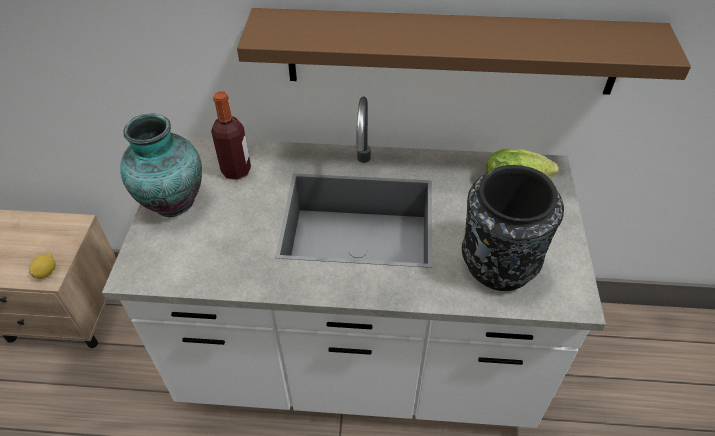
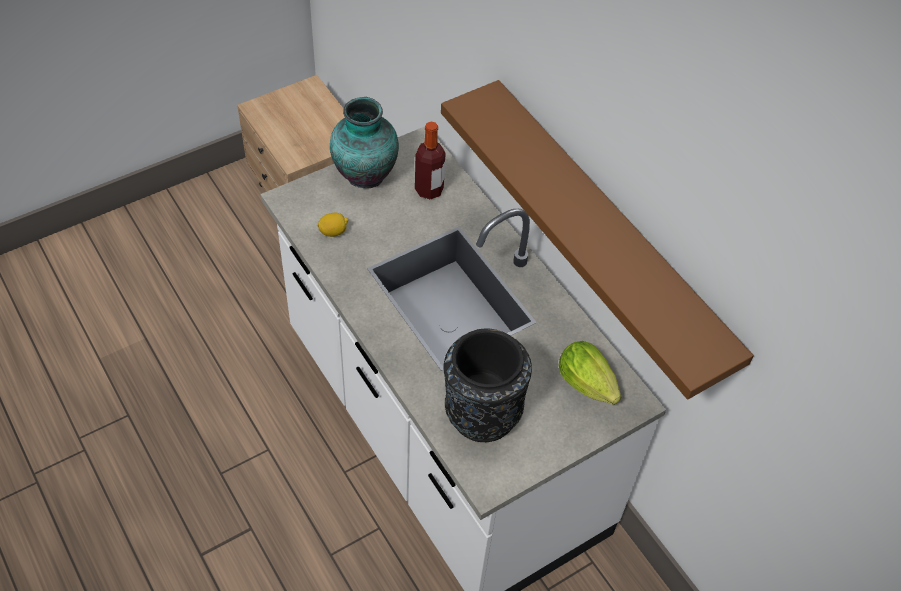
camera: 50 degrees right, 5 degrees up
(46, 272) = (296, 155): lemon -> lemon (333, 232)

